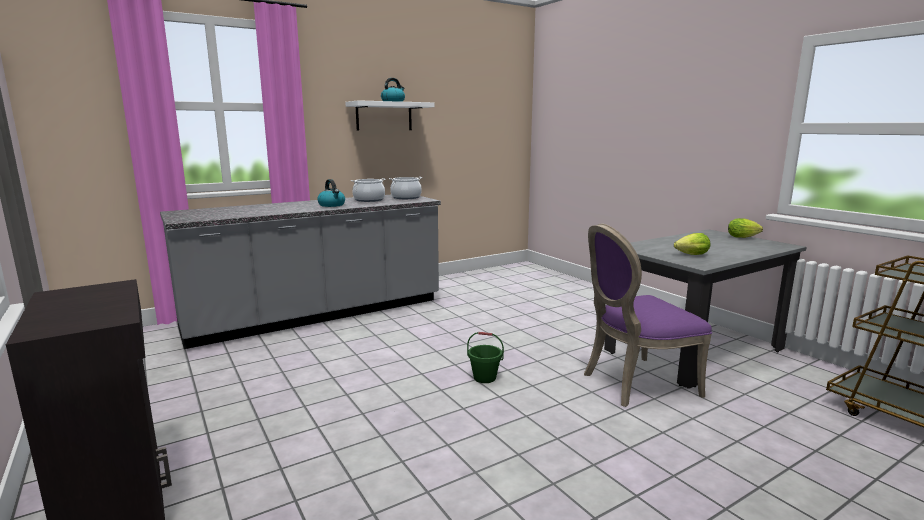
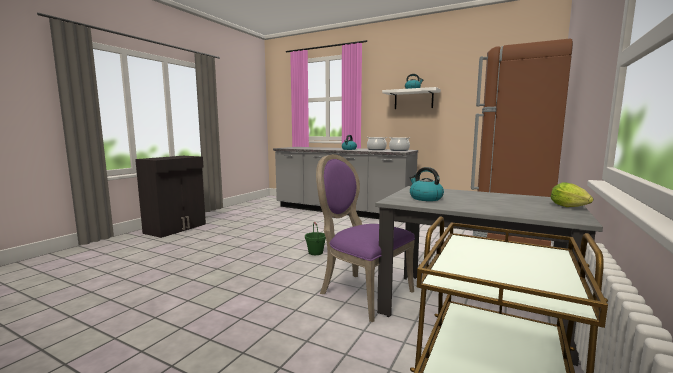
camera: 60 degrees right, 5 degrees down
(541, 281) = (509, 237): none -> brown fridge
(690, 255) = (425, 198): lettuce -> kettle

